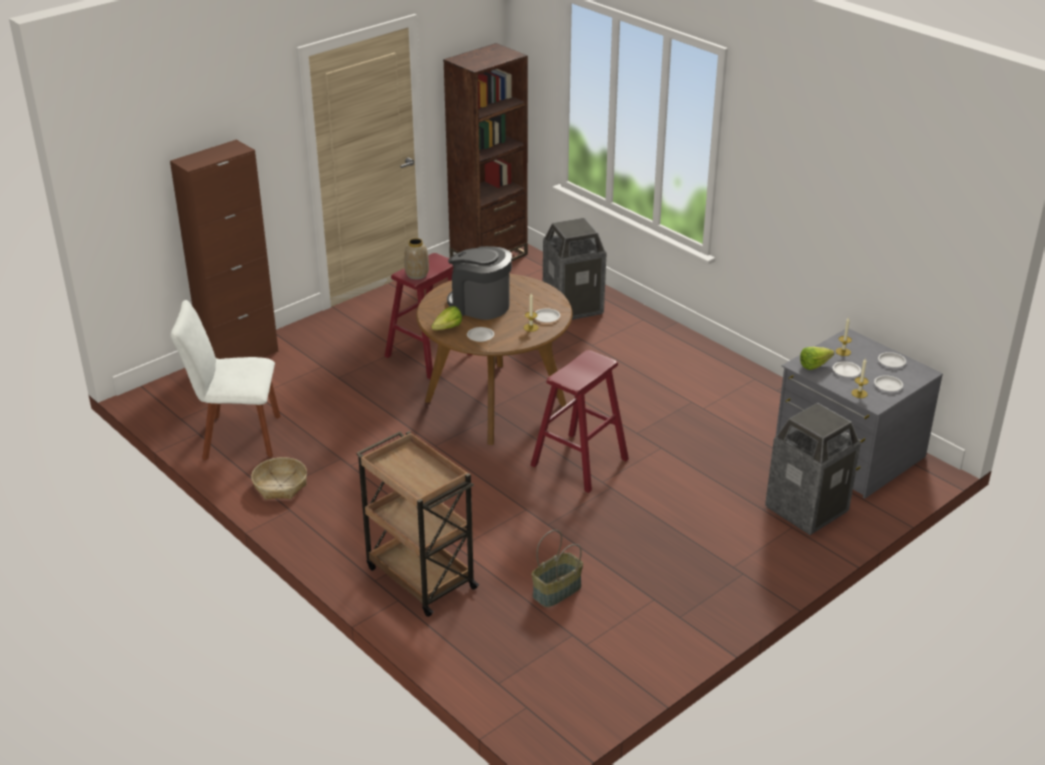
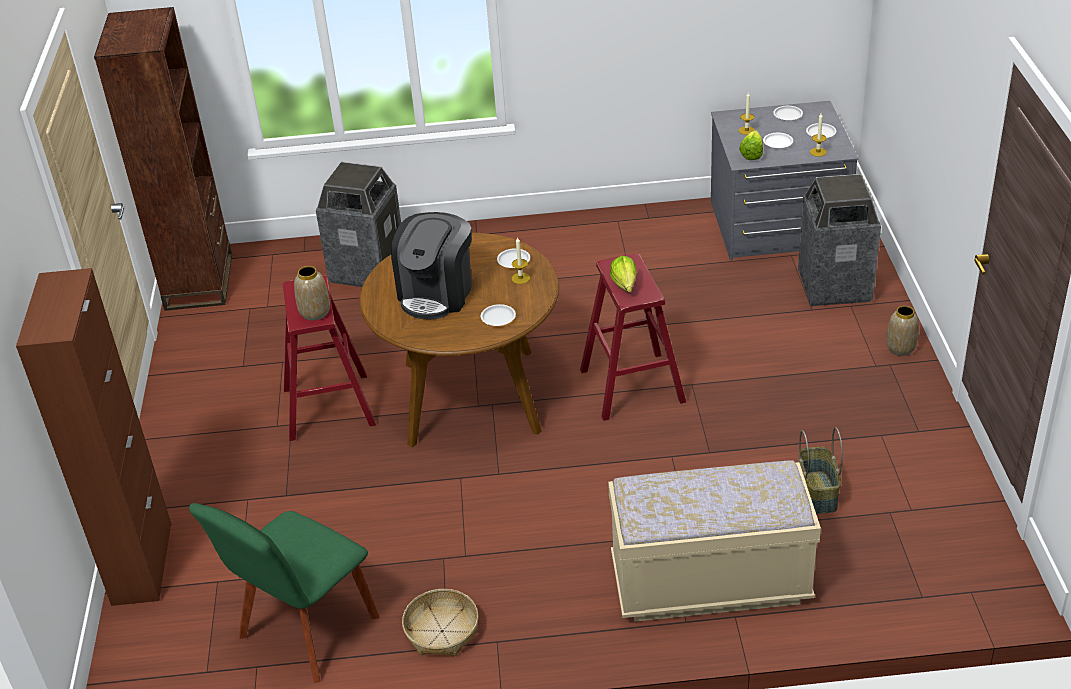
camera: 50 degrees left, 5 degrees up
(237, 437) = (304, 632): white chair -> green chair
(419, 576) = (710, 583): brown cart -> beige bench
(445, 329) = (456, 336): lettuce -> lettuce (624, 287)
(480, 305) = (437, 293): coffee machine -> coffee machine turned 45 degrees counterclockwise
(769, 572) = (900, 348): none -> vase

